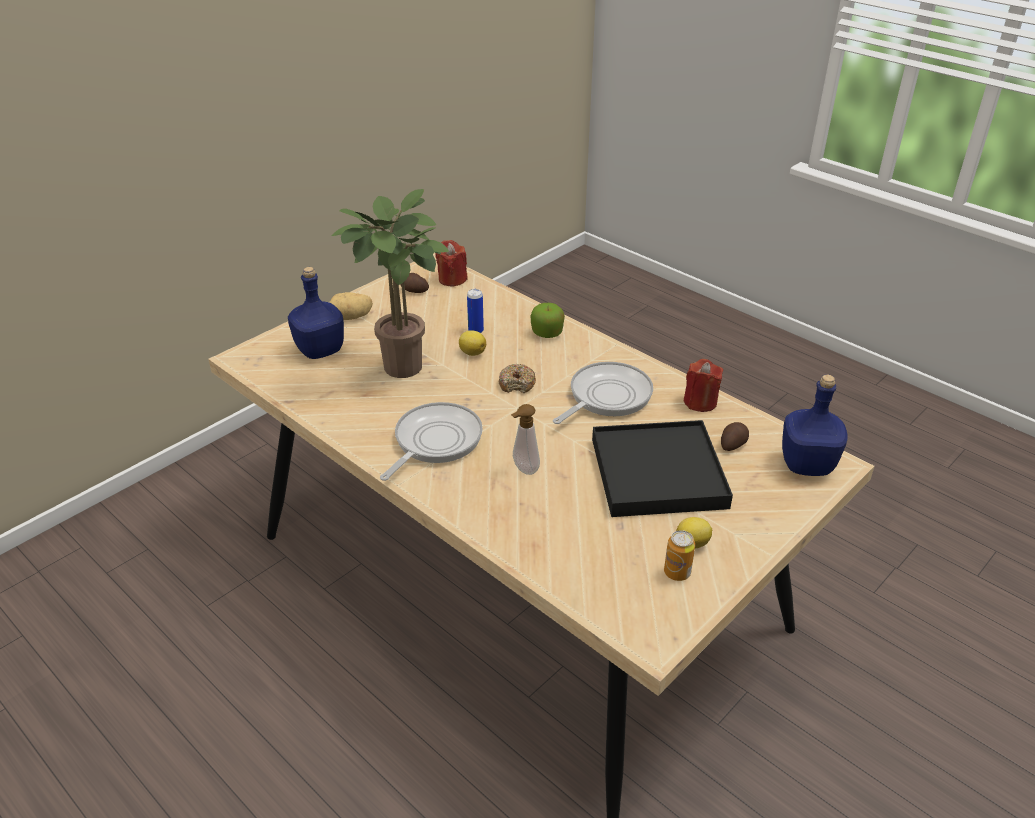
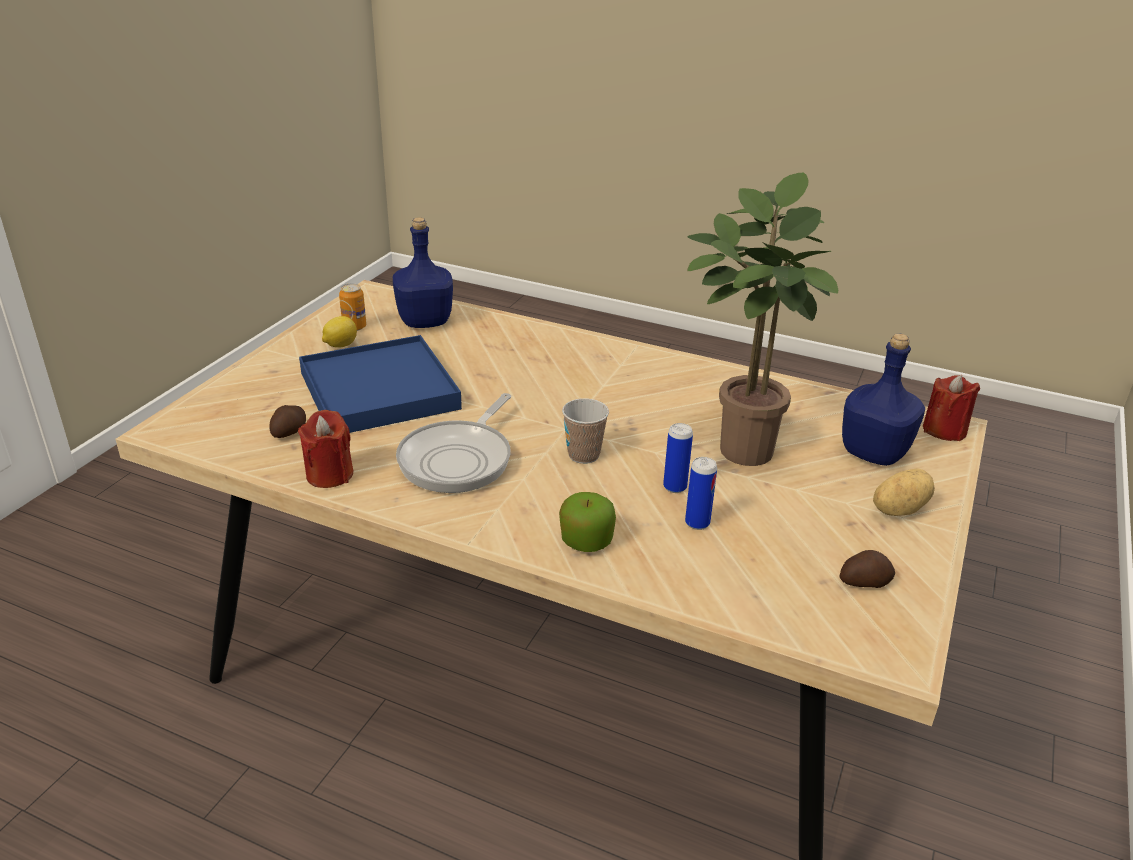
camera: 160 degrees right, 5 degrees down
(434, 441) = (633, 381): frying pan -> none
(452, 279) = (828, 625): red candle -> red candle (944, 430)
(472, 352) = (675, 487): lemon -> can
(517, 384) = (583, 455): donut -> cup
(523, 470) = (524, 372): soap dispenser -> none
(657, 473) = (380, 391): black tray -> blue tray
(805, 464) = (203, 424): blue bottle -> blue bottle (426, 321)

